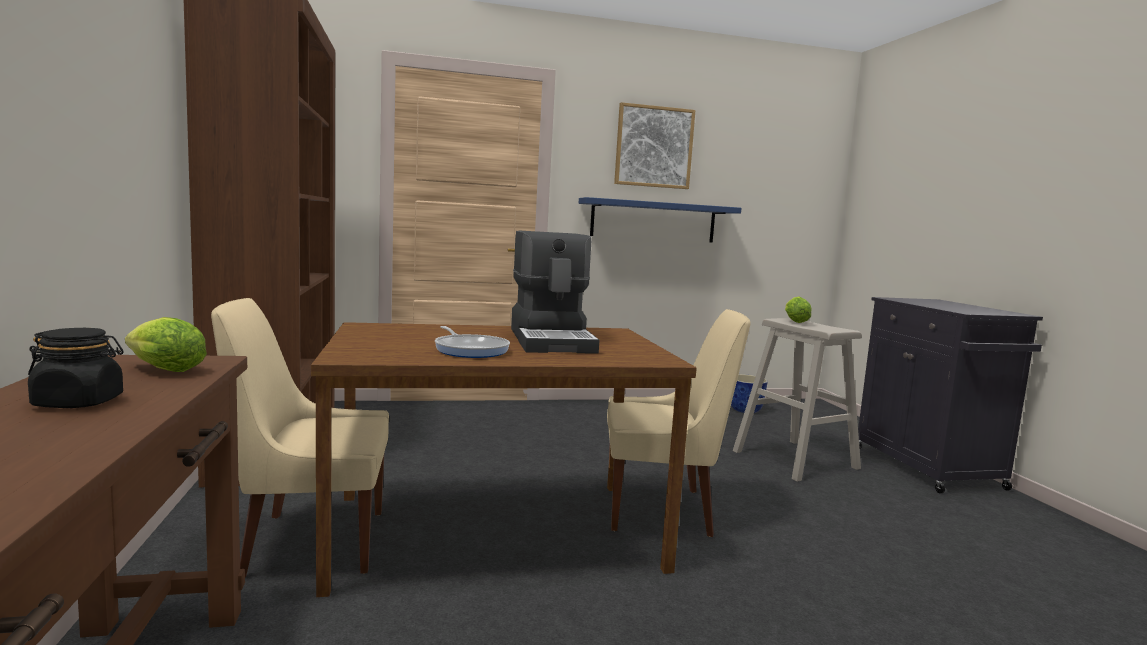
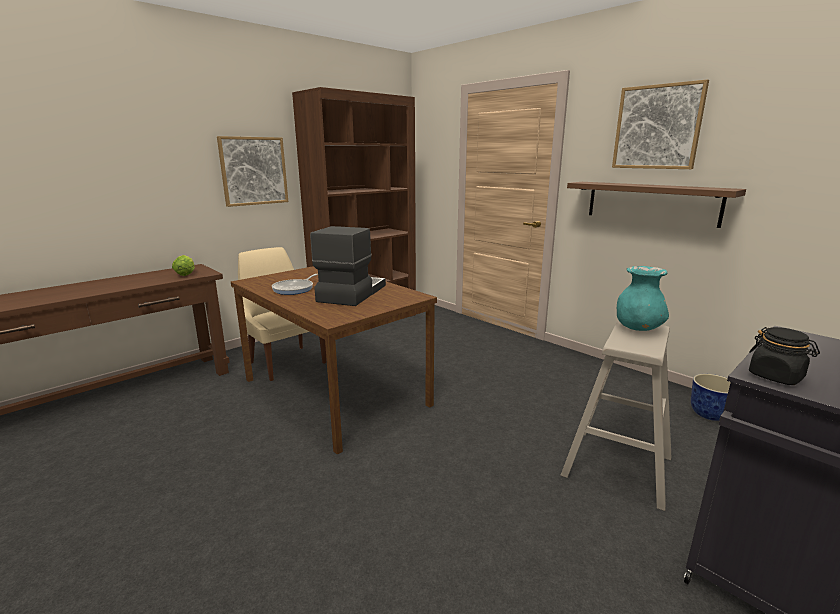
camera: 60 degrees right, 10 degrees up
(79, 402) = (136, 280): black jar -> black jar (776, 376)
(138, 126) = (253, 171): none -> picture
(553, 340) = (351, 293): coffee machine -> coffee machine turned 150 degrees clockwise
(653, 221) = (651, 203): blue shelf -> brown shelf
(662, 510) = (420, 429): beige chair -> none
(794, 321) = (638, 328): lettuce -> turquoise vase

